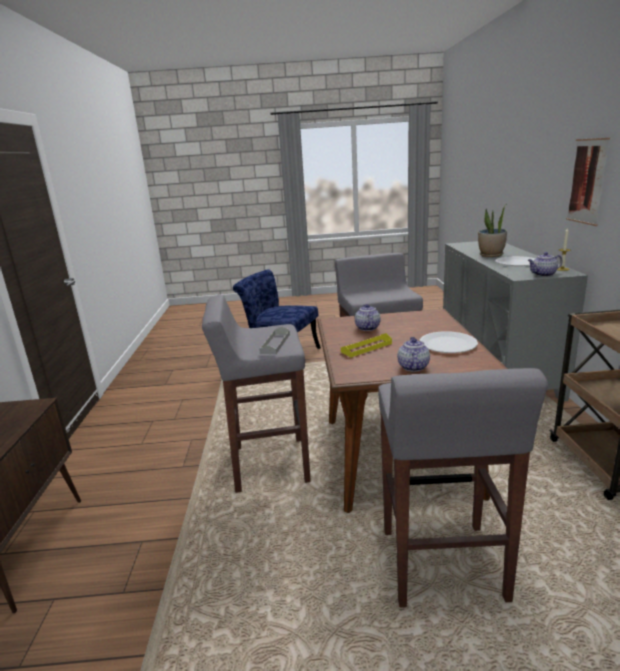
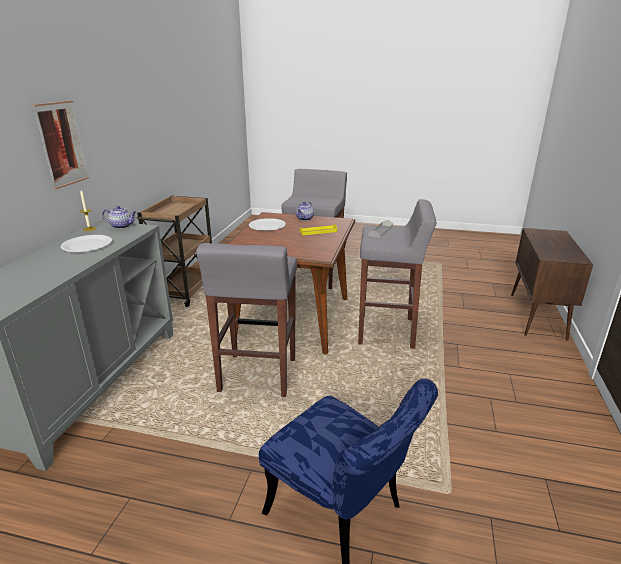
camera: 165 degrees left, 5 degrees up
(367, 328) = (302, 245): teapot -> none
(491, 255) = (62, 264): potted plant -> none

